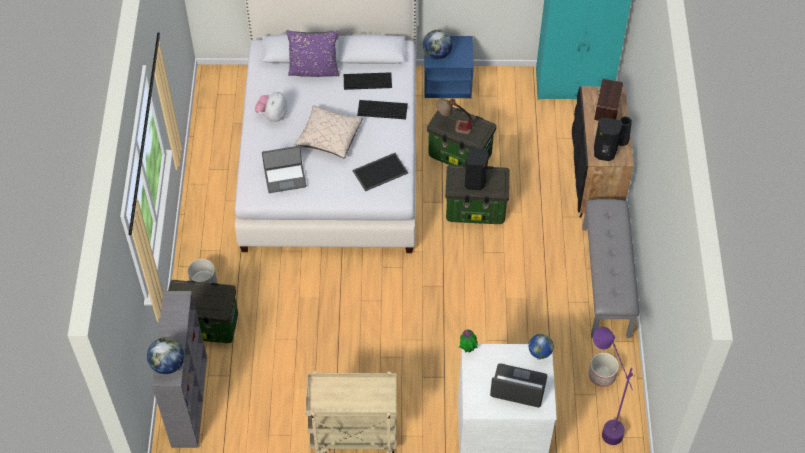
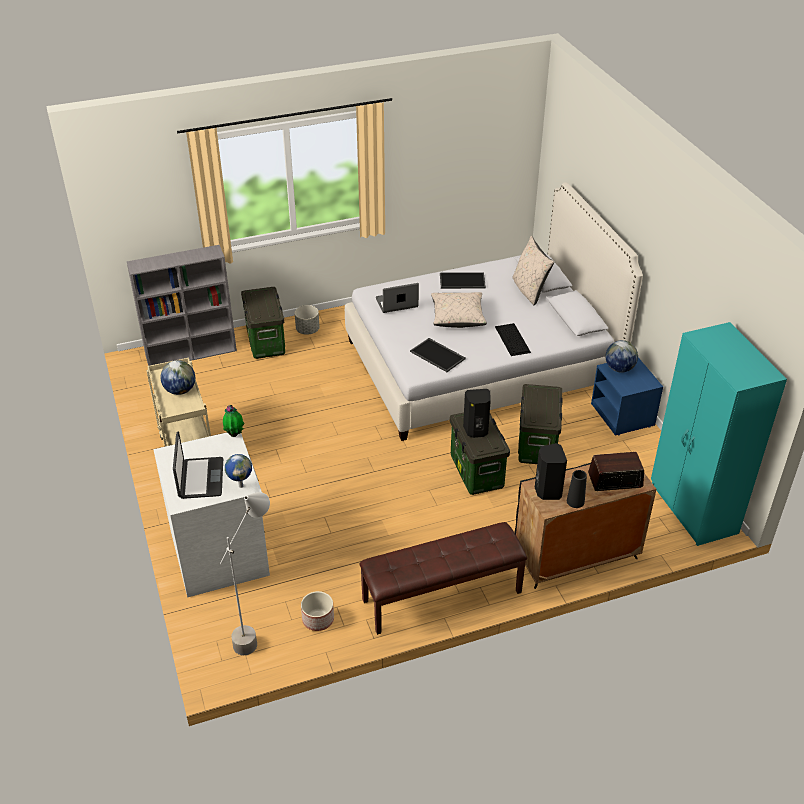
camera: 70 degrees right, 15 degrees down
(168, 364) = (148, 263): globe -> globe (180, 390)
(272, 115) = (462, 281): plush toy -> tray
(285, 178) = (397, 303): laptop -> laptop turned 105 degrees clockwise
(314, 70) = (529, 290): purple pillow -> beige pillow
(368, 81) = (540, 323): keyboard -> none
(453, 126) = (536, 400): table lamp -> none
(600, 422) = (257, 630): purple floor lamp -> grey floor lamp
(606, 281) = (442, 596): grey bench -> brown bench

